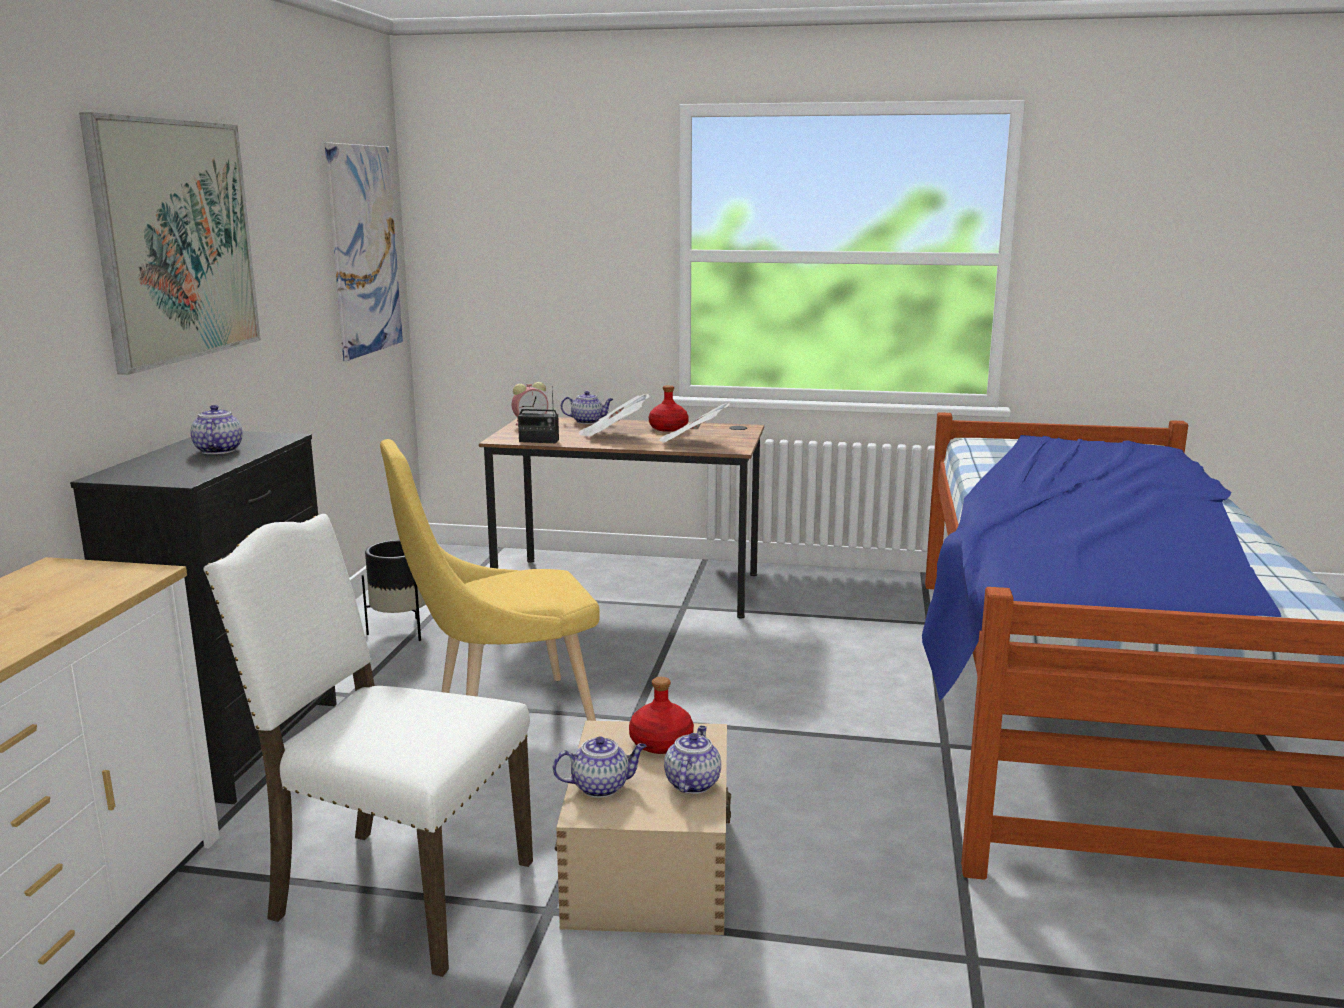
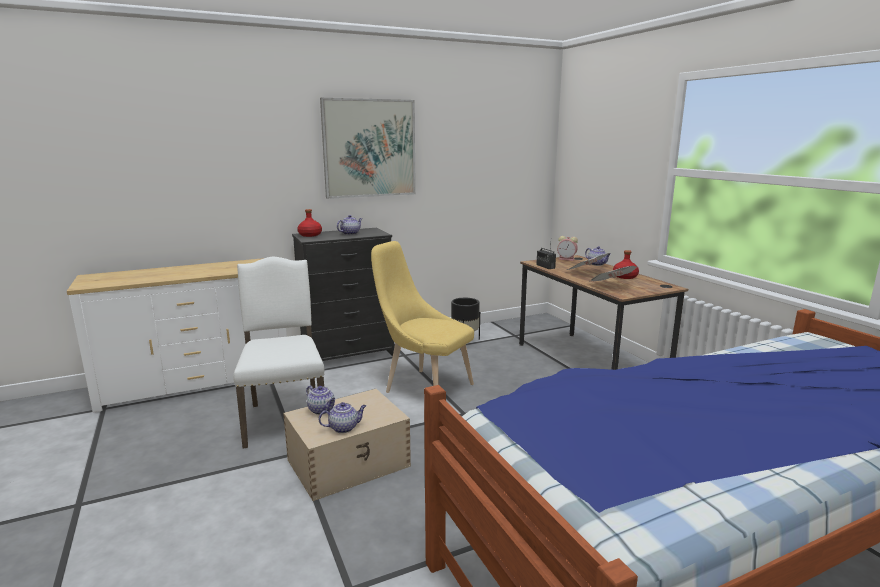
camera: 55 degrees right, 0 degrees up
(365, 250) = (515, 159): picture -> none
(661, 743) = (373, 410): red bottle -> red bottle (310, 235)

